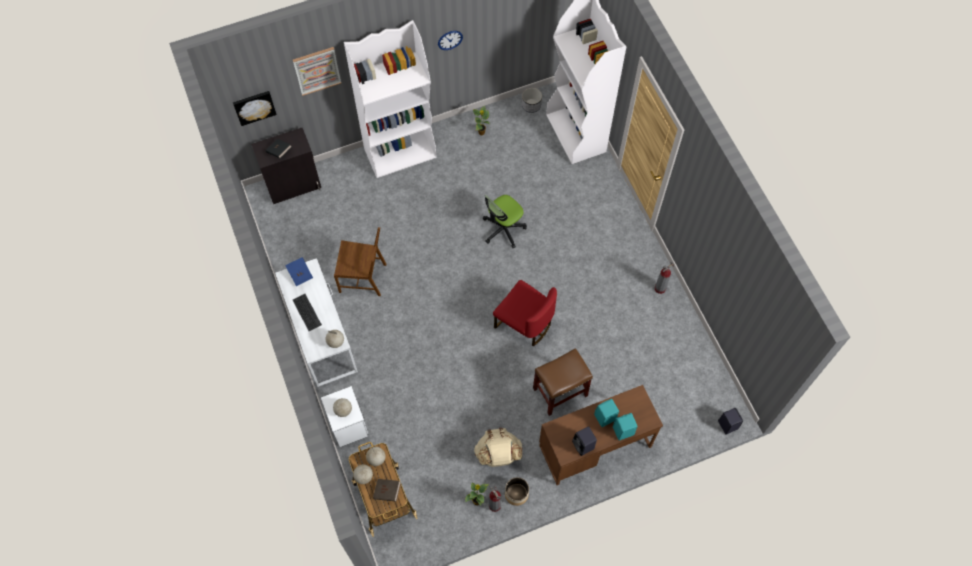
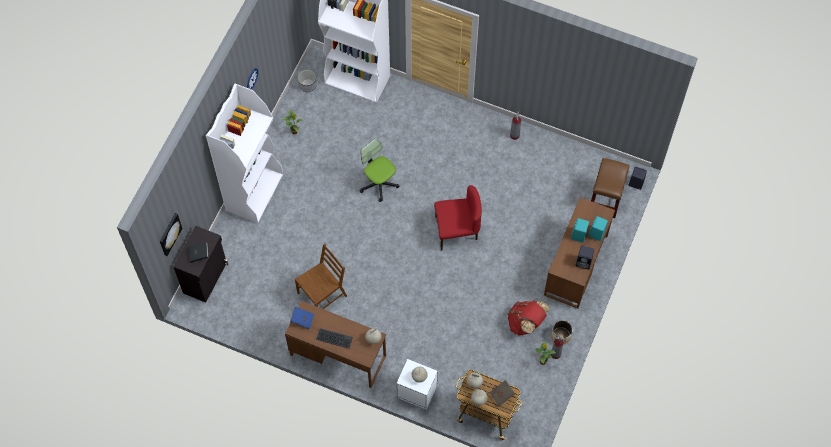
camera: 45 degrees left, 0 degrees up
(317, 70) = (194, 171): picture -> none
(322, 336) = (338, 355): white desk -> brown desk
(498, 454) = (526, 323): beige backpack -> red backpack
(503, 229) = (379, 183): office chair -> office chair turned 135 degrees clockwise
(560, 391) = (522, 252): brown stool -> brown stool (605, 198)

